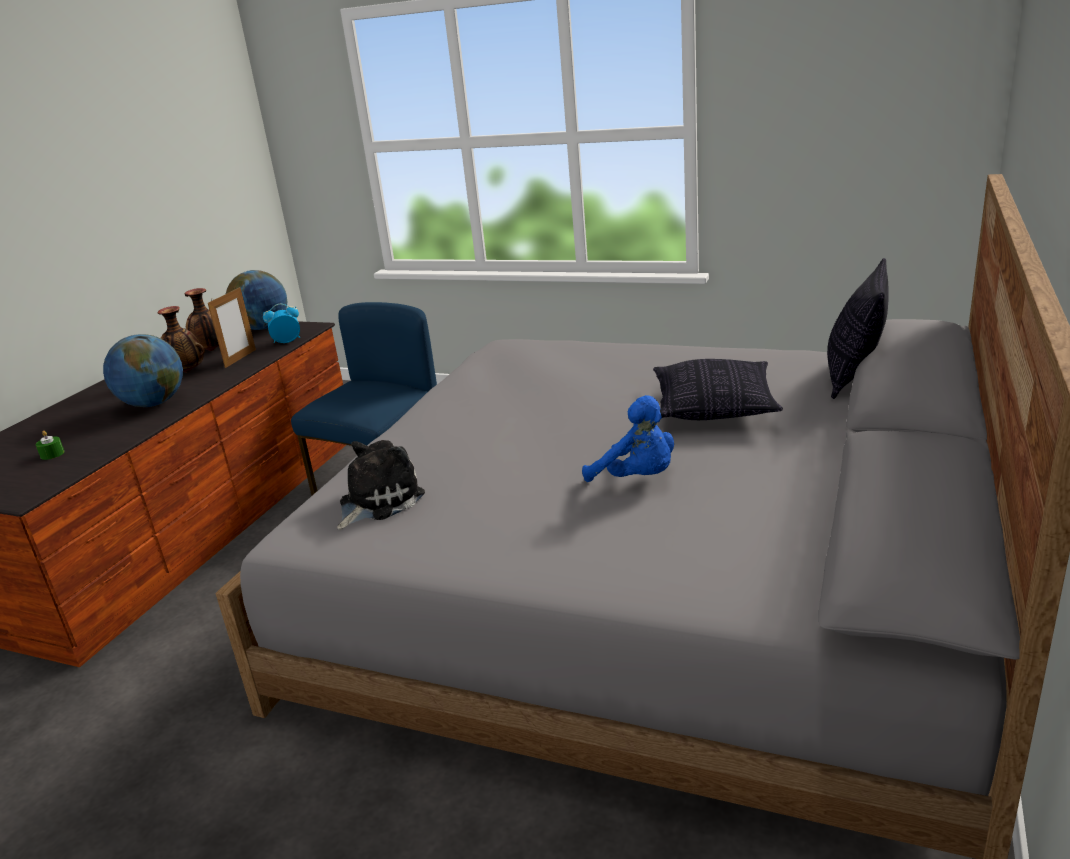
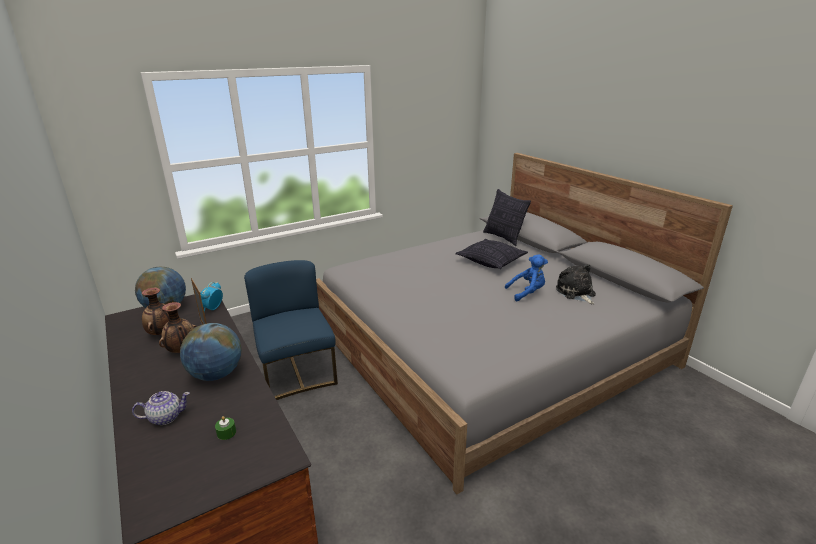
camera: 55 degrees left, 0 degrees up
(64, 420) = (165, 417): none -> teapot
(377, 501) = (468, 346): plush toy -> plush toy (576, 293)

